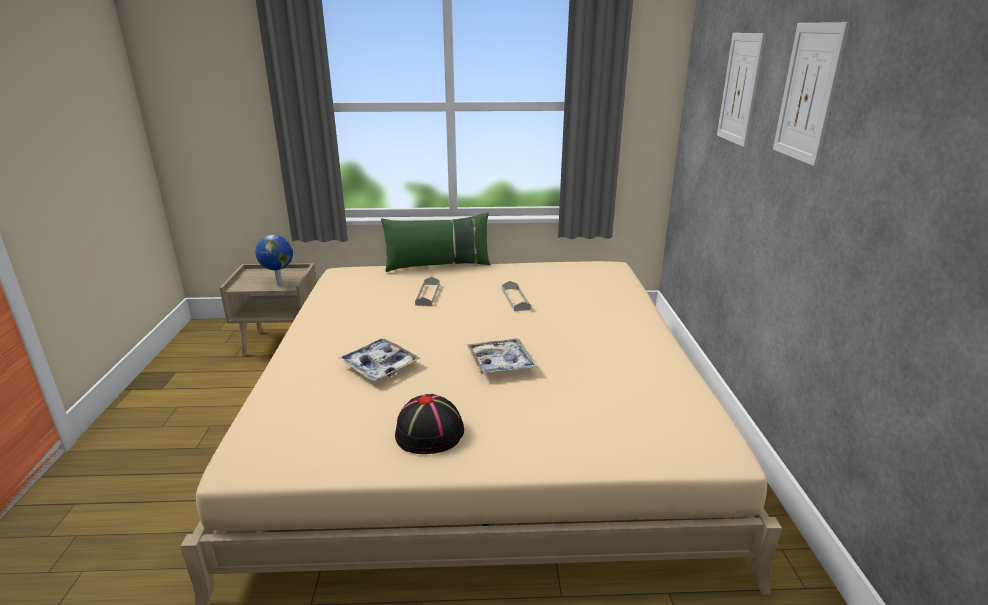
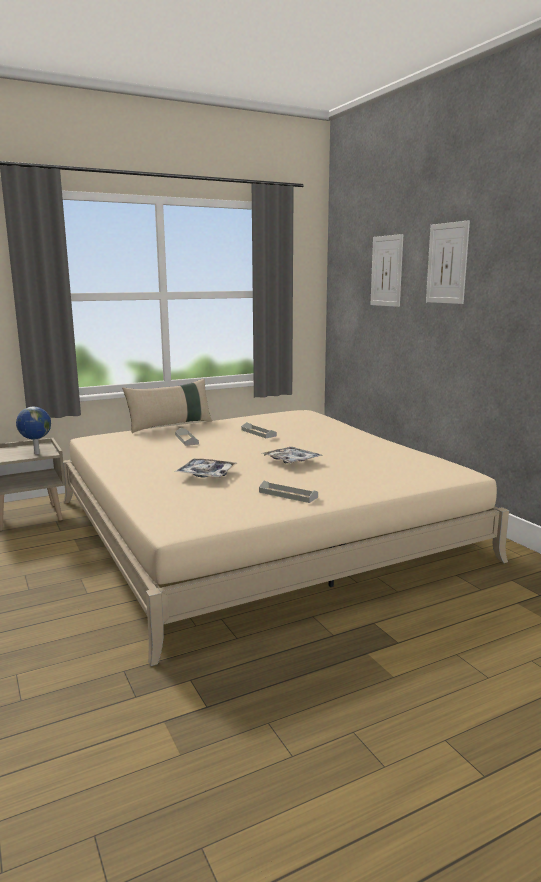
camera: 25 degrees left, 10 degrees down
(430, 433) = (288, 495): black hat -> grey tray
(438, 265) = (170, 425): green pillow -> beige pillow

